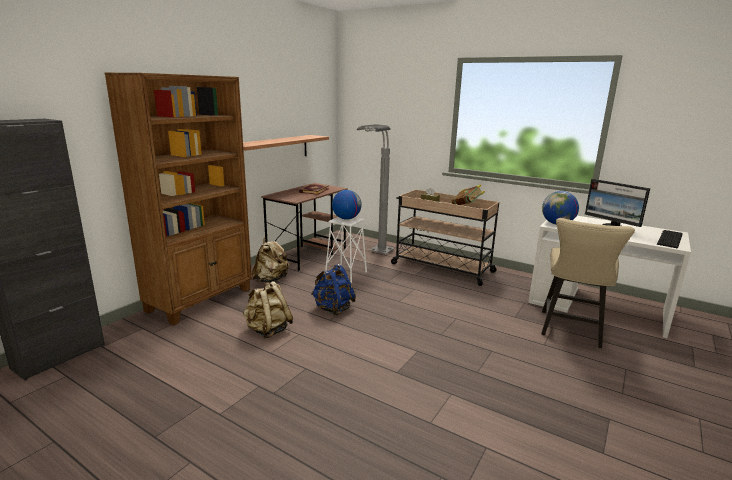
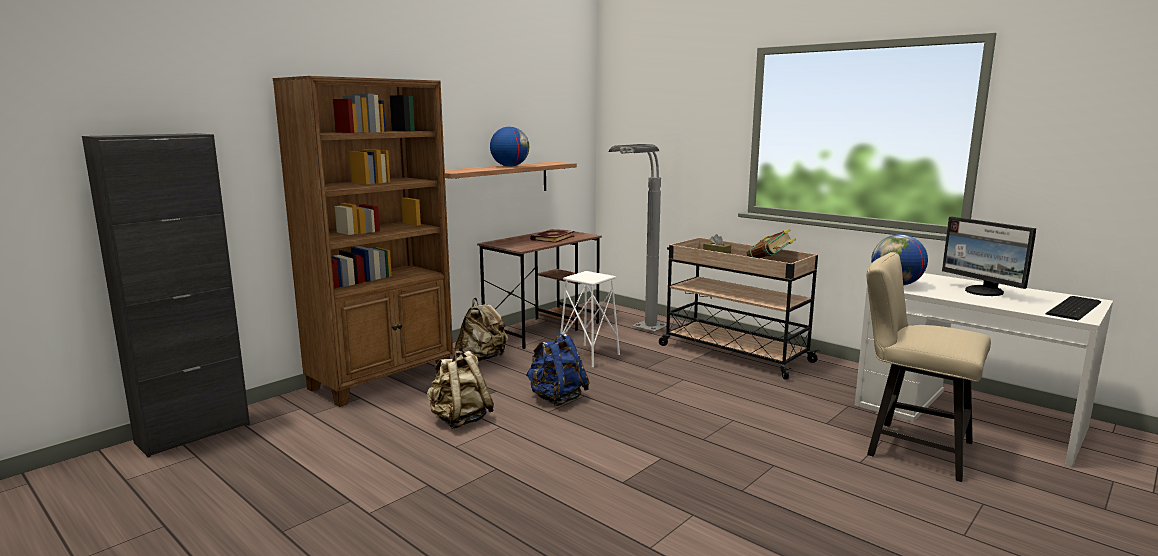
camera: 10 degrees right, 5 degrees down
(346, 218) = (589, 275): globe -> globe (510, 166)
(571, 331) = (910, 447): beige chair -> beige chair turned 90 degrees clockwise

